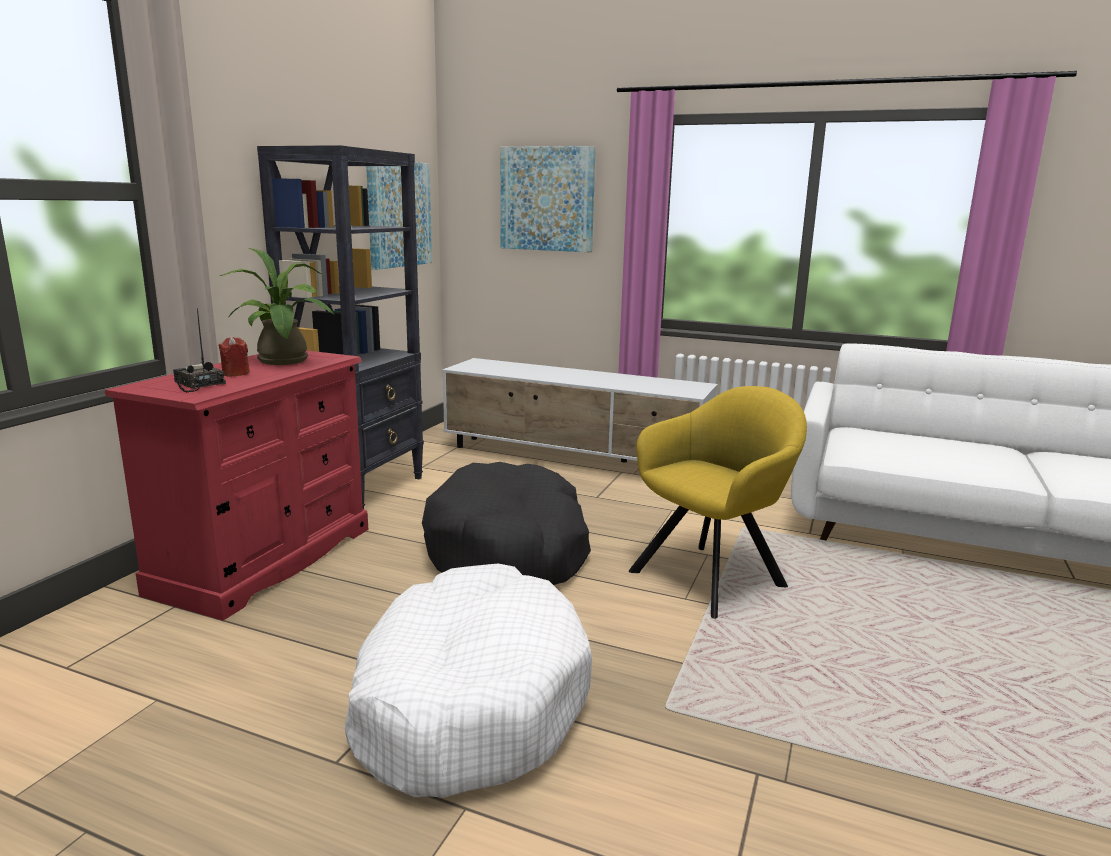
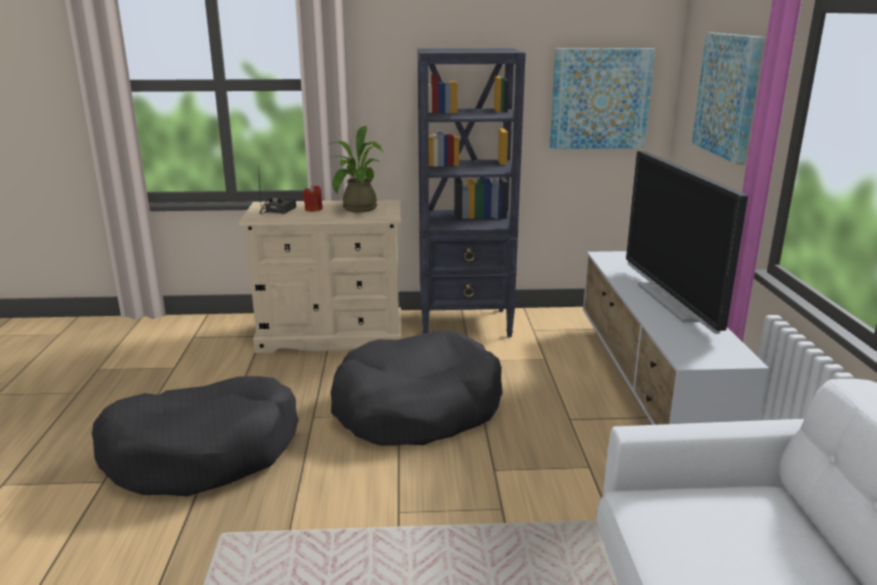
camera: 65 degrees right, 5 degrees up
(265, 559) = (331, 336): red dresser -> beige dresser
(468, 700) = (203, 452): white dog bed -> black dog bed
(587, 375) = (673, 301): none -> television
(714, 577) = (454, 521): yellow armchair -> none

